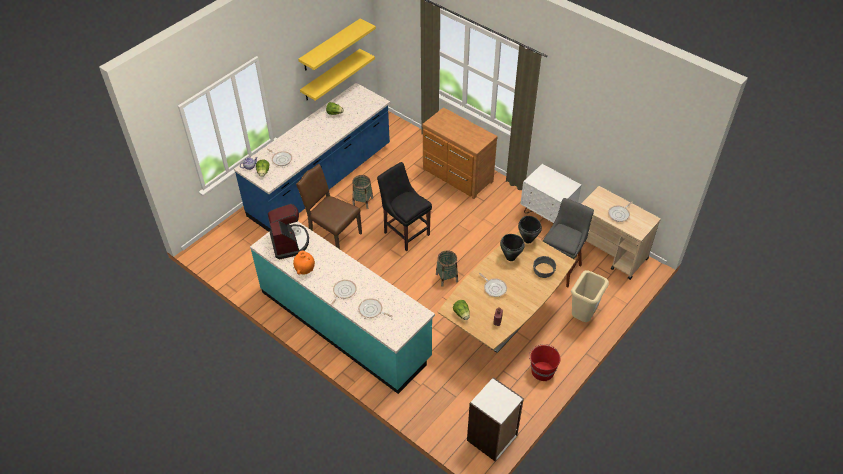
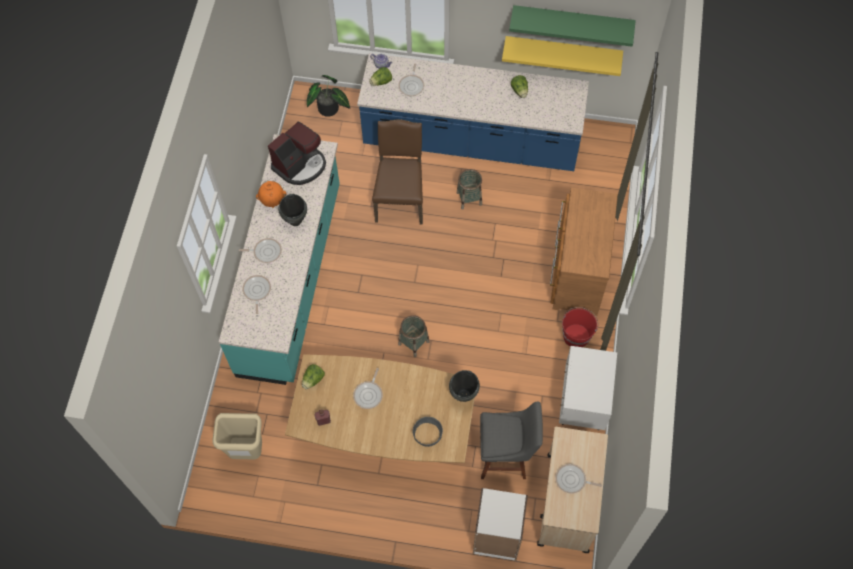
camera: 60 degrees right, 15 degrees up
(227, 242) = (329, 110): none -> potted plant
(330, 45) = (572, 20): yellow shelf -> green shelf
(405, 232) = (452, 266): black chair -> none
(492, 438) = (231, 495): white bookcase -> white bookcase (497, 536)
(510, 257) = (424, 389): black cooking pot -> black cooking pot (296, 221)
(542, 370) = (344, 505): red bucket -> red bucket (576, 335)
(582, 317) = (446, 515): beige trash can -> beige trash can (246, 451)

